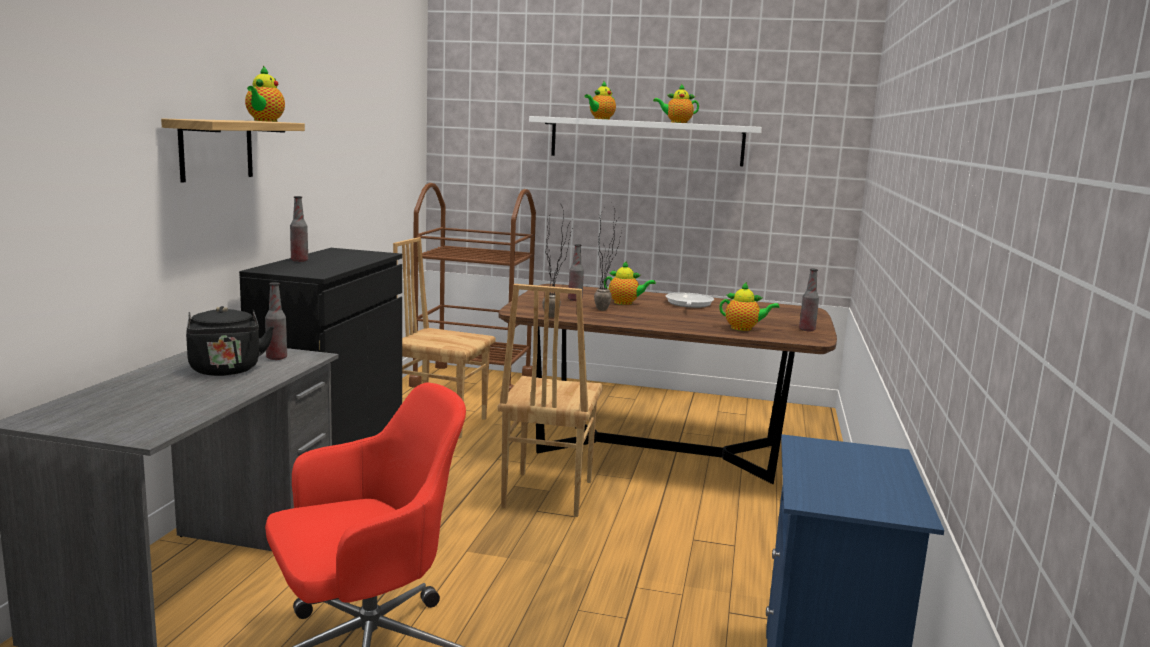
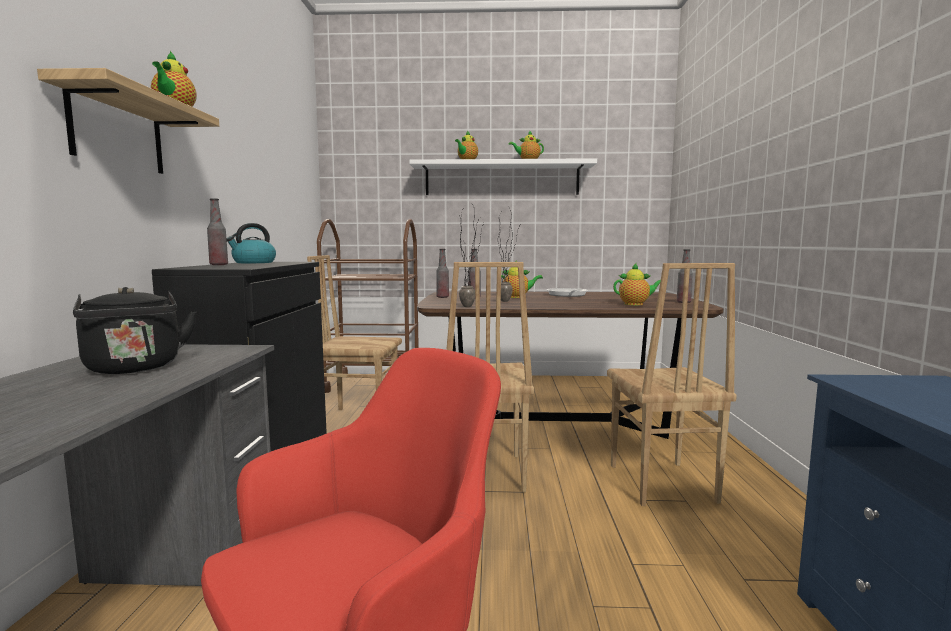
camera: 10 degrees left, 5 degrees down
(276, 358) = (201, 353): bottle -> bottle (442, 297)
(334, 254) = (253, 262): none -> kettle
(721, 527) = (660, 483): none -> brown chair

